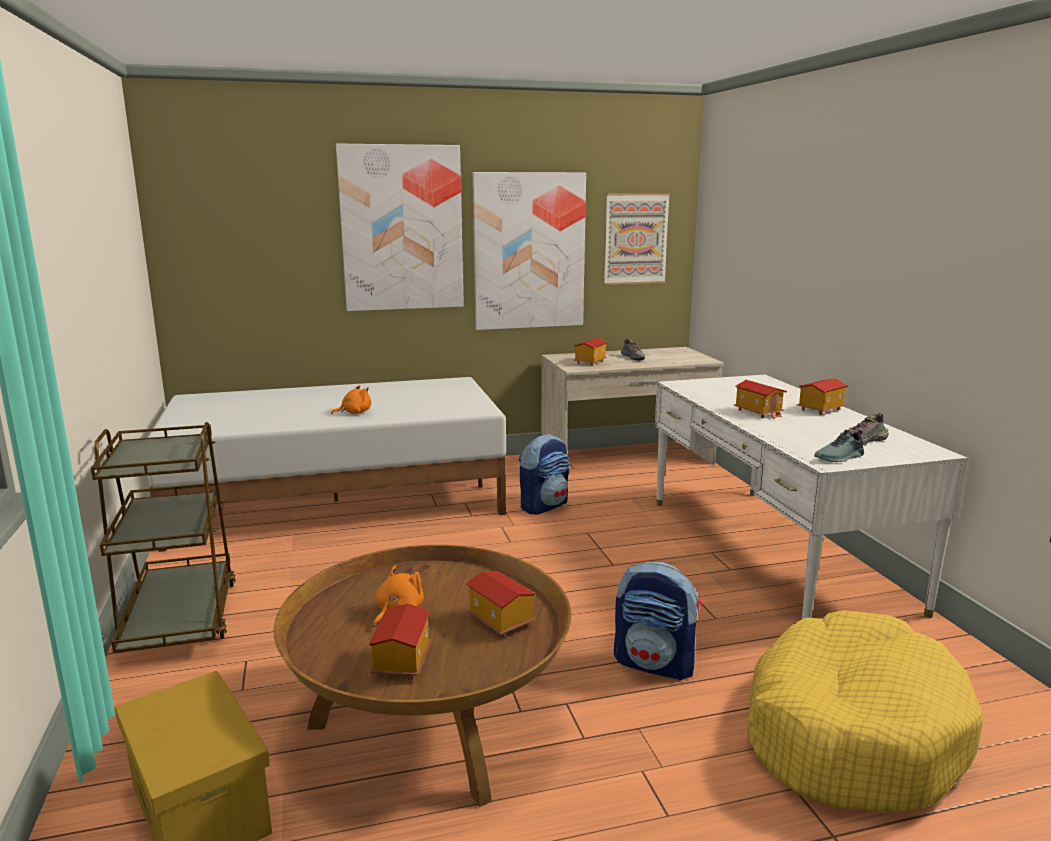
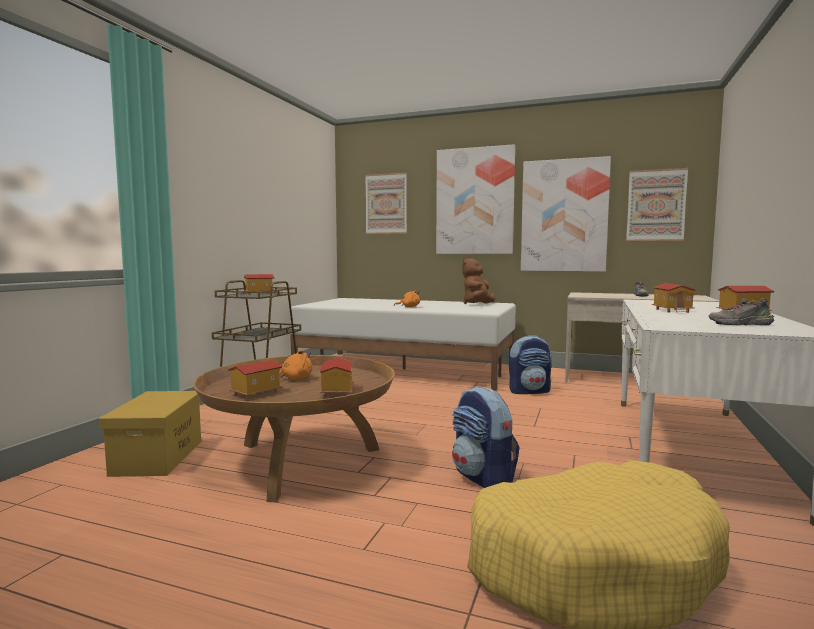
camera: 35 degrees right, 10 degrees down
(247, 229) = (386, 204): none -> picture
(435, 389) = (477, 304): none -> brown plush toy
(590, 362) = (598, 295): toy house -> toy house (259, 293)
(840, 458) = (686, 327): shoe -> none

